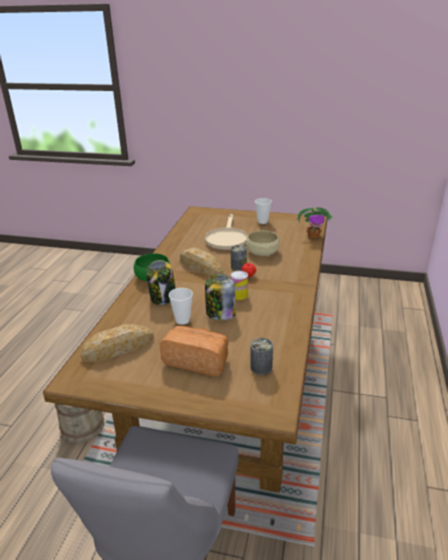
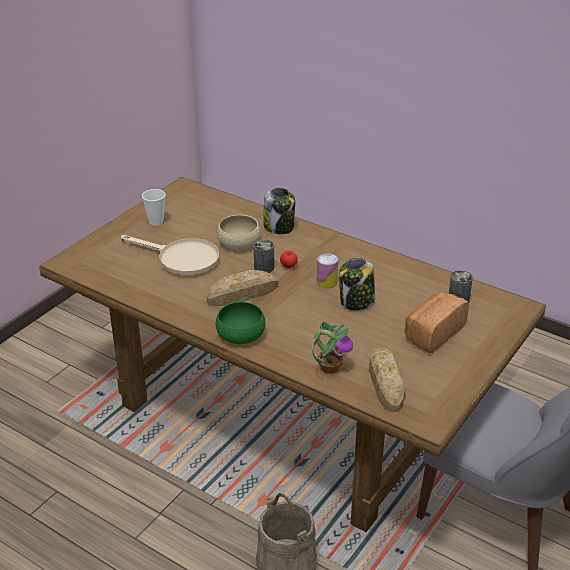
camera: 70 degrees left, 5 degrees up
(163, 297) = (298, 335): jar -> jar (279, 227)
(182, 320) = (355, 329): cup -> none
(314, 235) = (226, 200): potted plant -> potted plant (329, 367)

